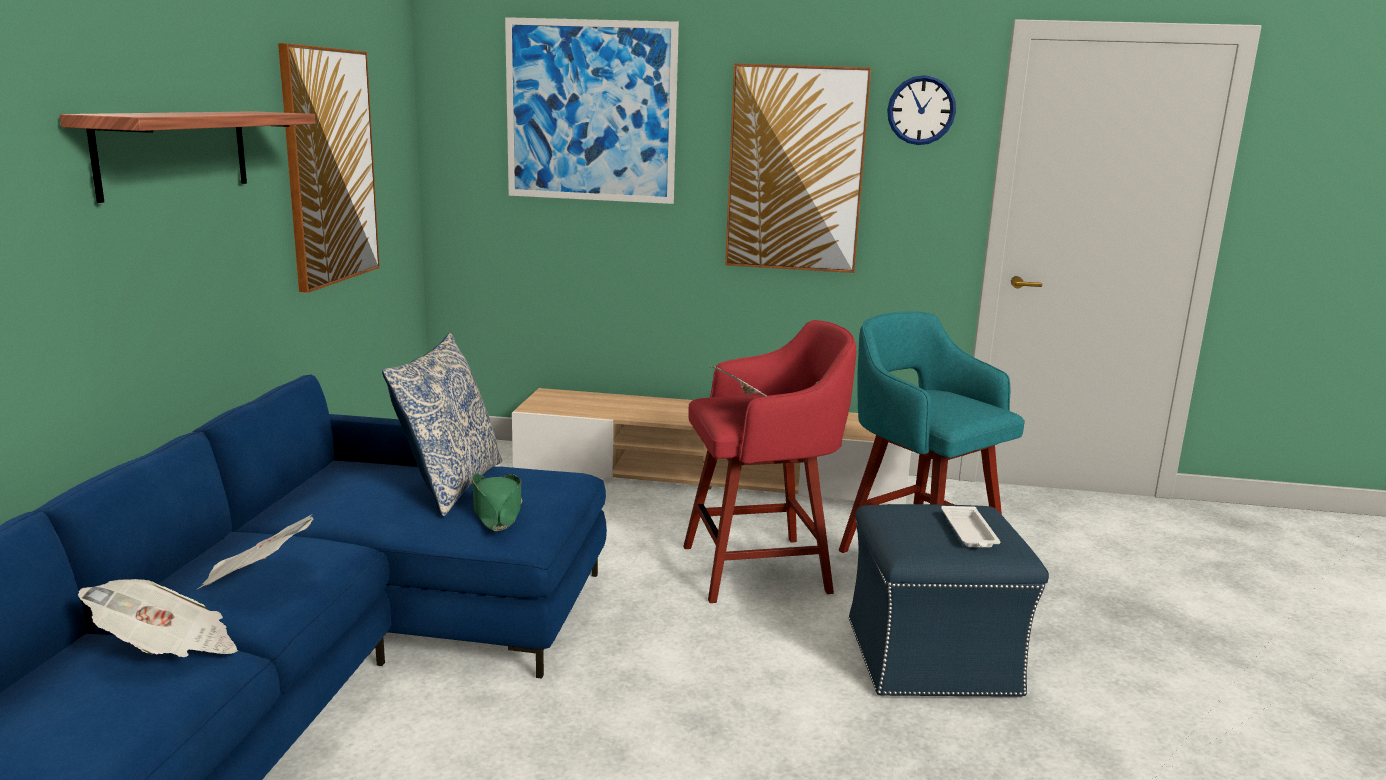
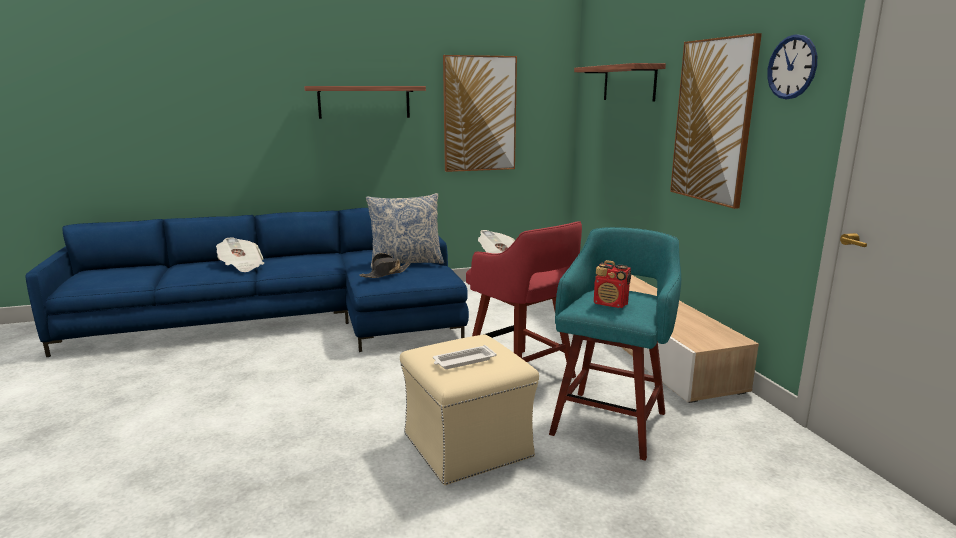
camera: 65 degrees right, 0 degrees up
(258, 579) = (293, 261): newspaper -> none
(497, 511) = (385, 273): green hat -> black hat
(591, 111) = (629, 83): picture -> shelf
(933, 657) = (468, 446): blue ottoman -> beige ottoman
(957, 406) = (611, 304): none -> radio

